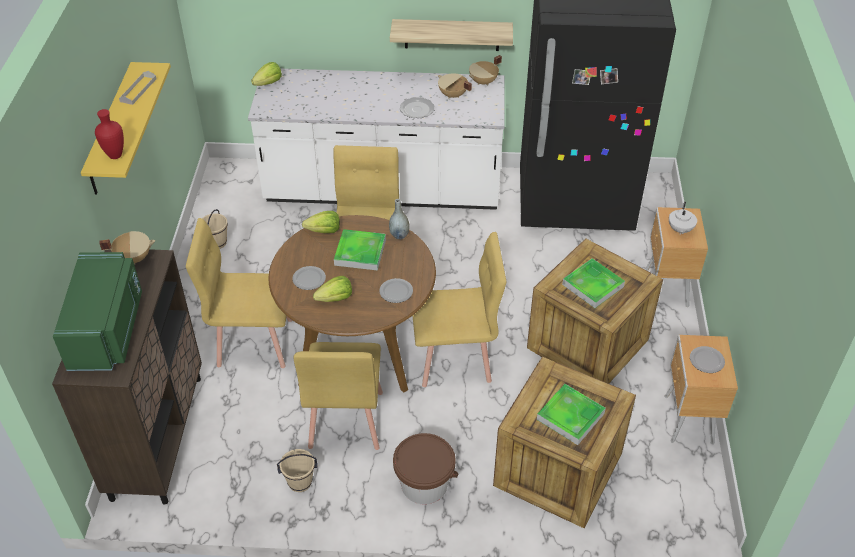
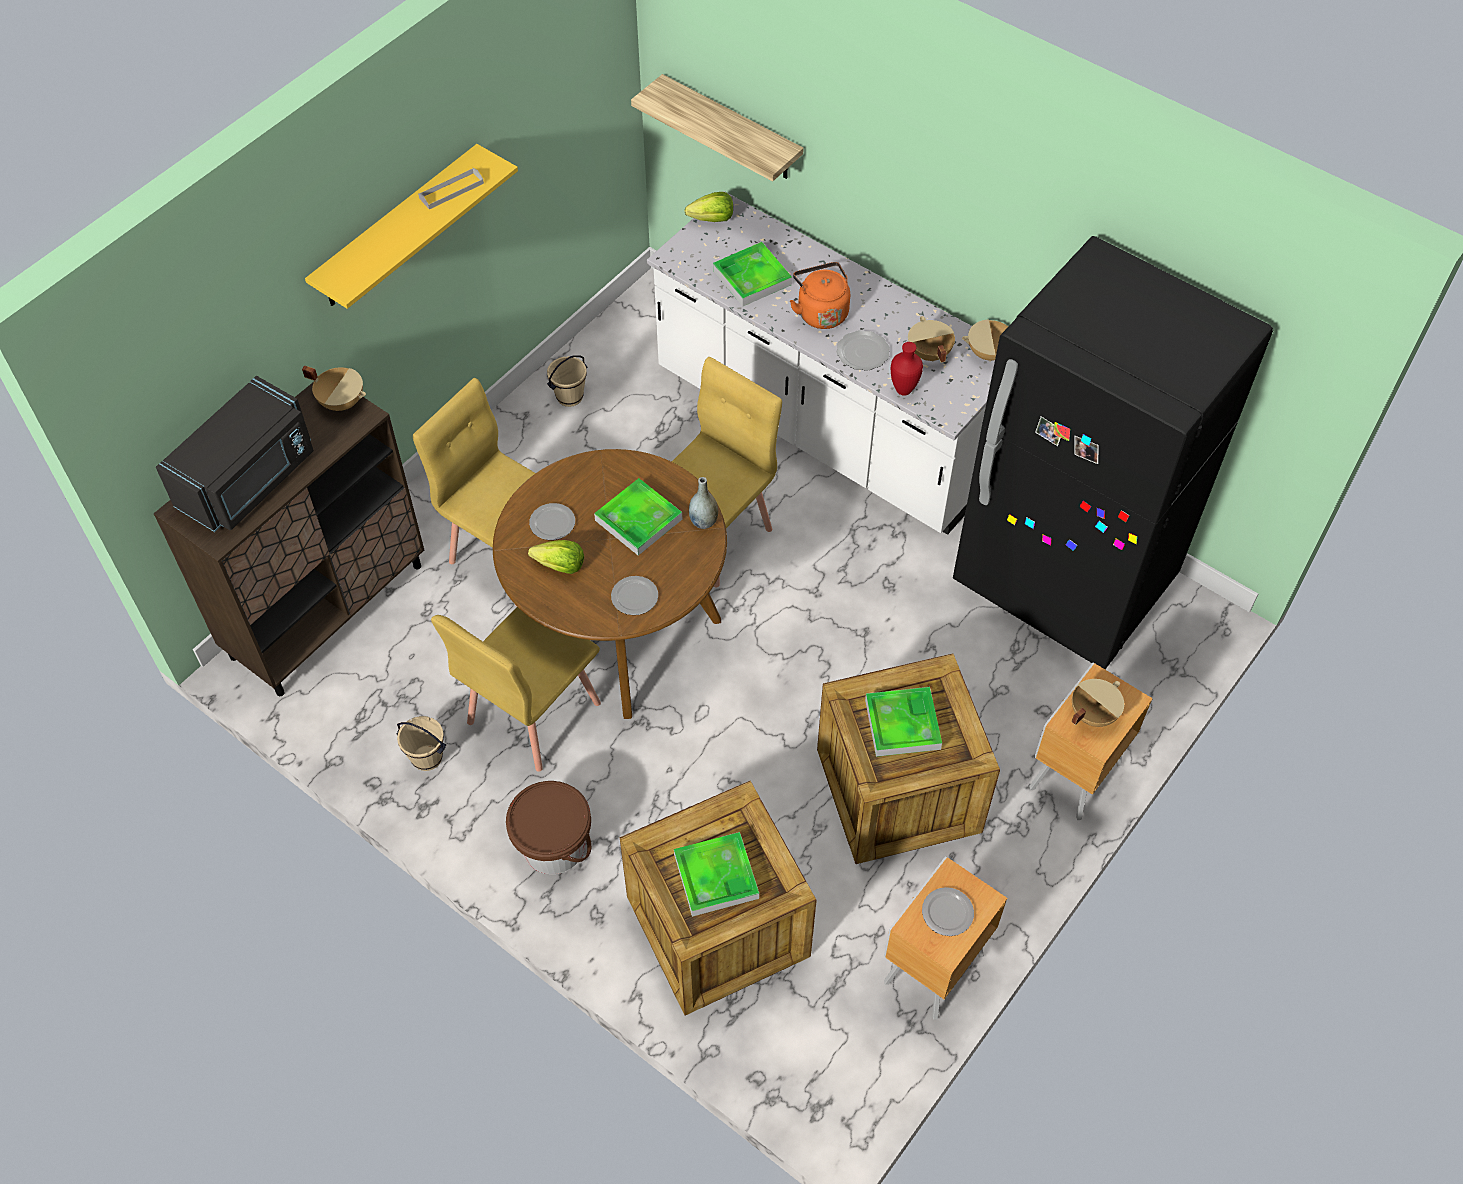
camera: 35 degrees right, 10 degrees up
(108, 330) = (250, 480): green microwave -> black microwave
(115, 155) = (355, 273): red vase -> red vase (903, 389)
(319, 101) = (752, 277): none -> tray
(324, 231) = (621, 467): lettuce -> none
(375, 101) = (821, 312): none -> orange kettle
(452, 35) = (968, 267): shelf -> shelf (731, 129)
(454, 359) = (717, 712): yellow chair -> none
(680, 230) = (1092, 713): white teapot -> beige cooking pot

